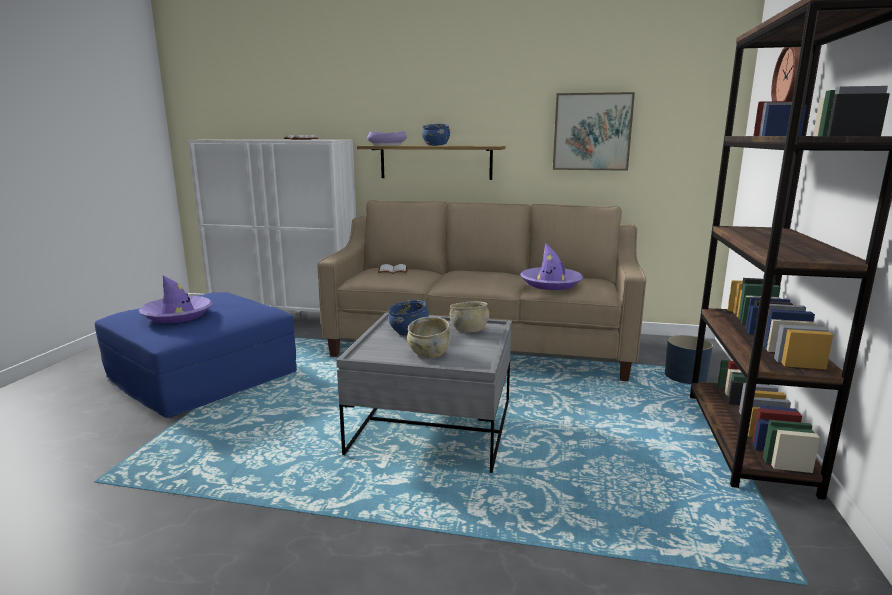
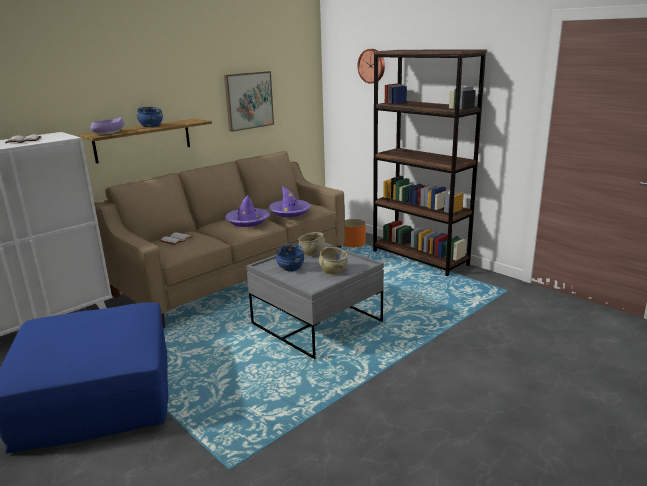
camera: 55 degrees left, 5 degrees up
(177, 315) = (93, 342): purple hat -> purple hat (247, 221)
(686, 377) = (353, 243): blue planter -> orange planter

